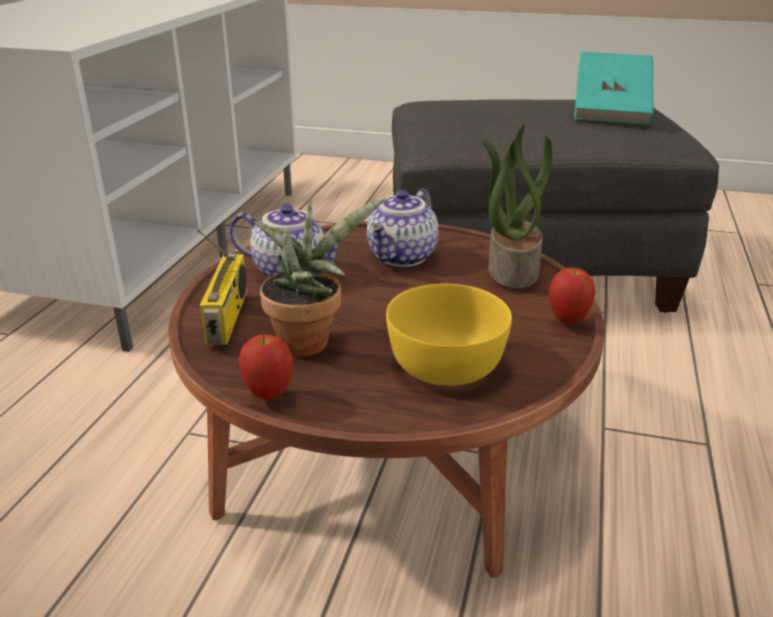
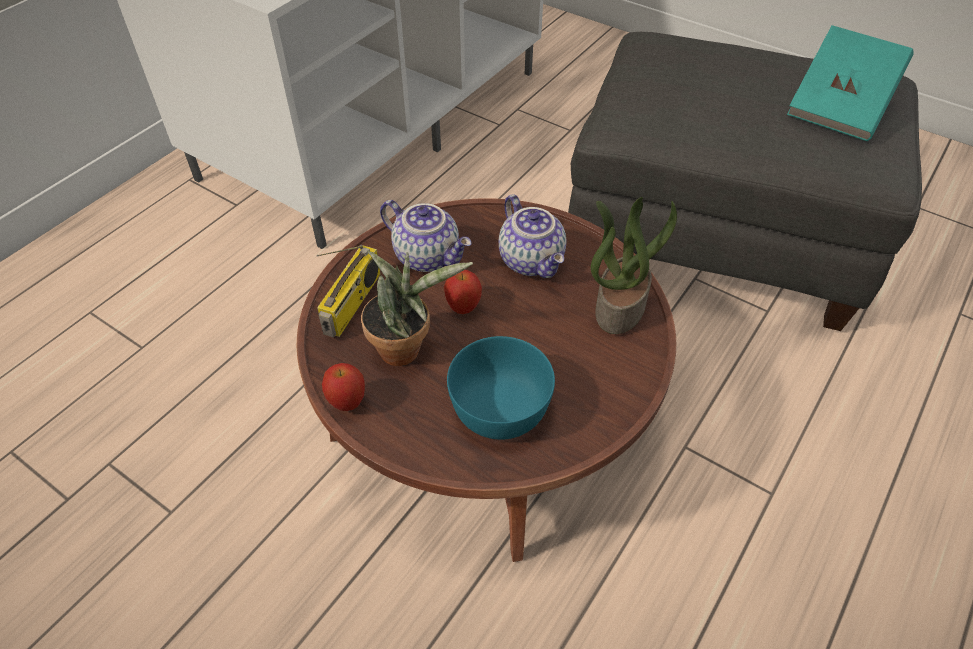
camera: 20 degrees right, 20 degrees up
(403, 257) = (533, 261): teapot -> teapot turned 75 degrees counterclockwise
(446, 363) = (500, 406): yellow bowl -> turquoise bowl
(568, 320) = (631, 387): apple -> apple (463, 308)

